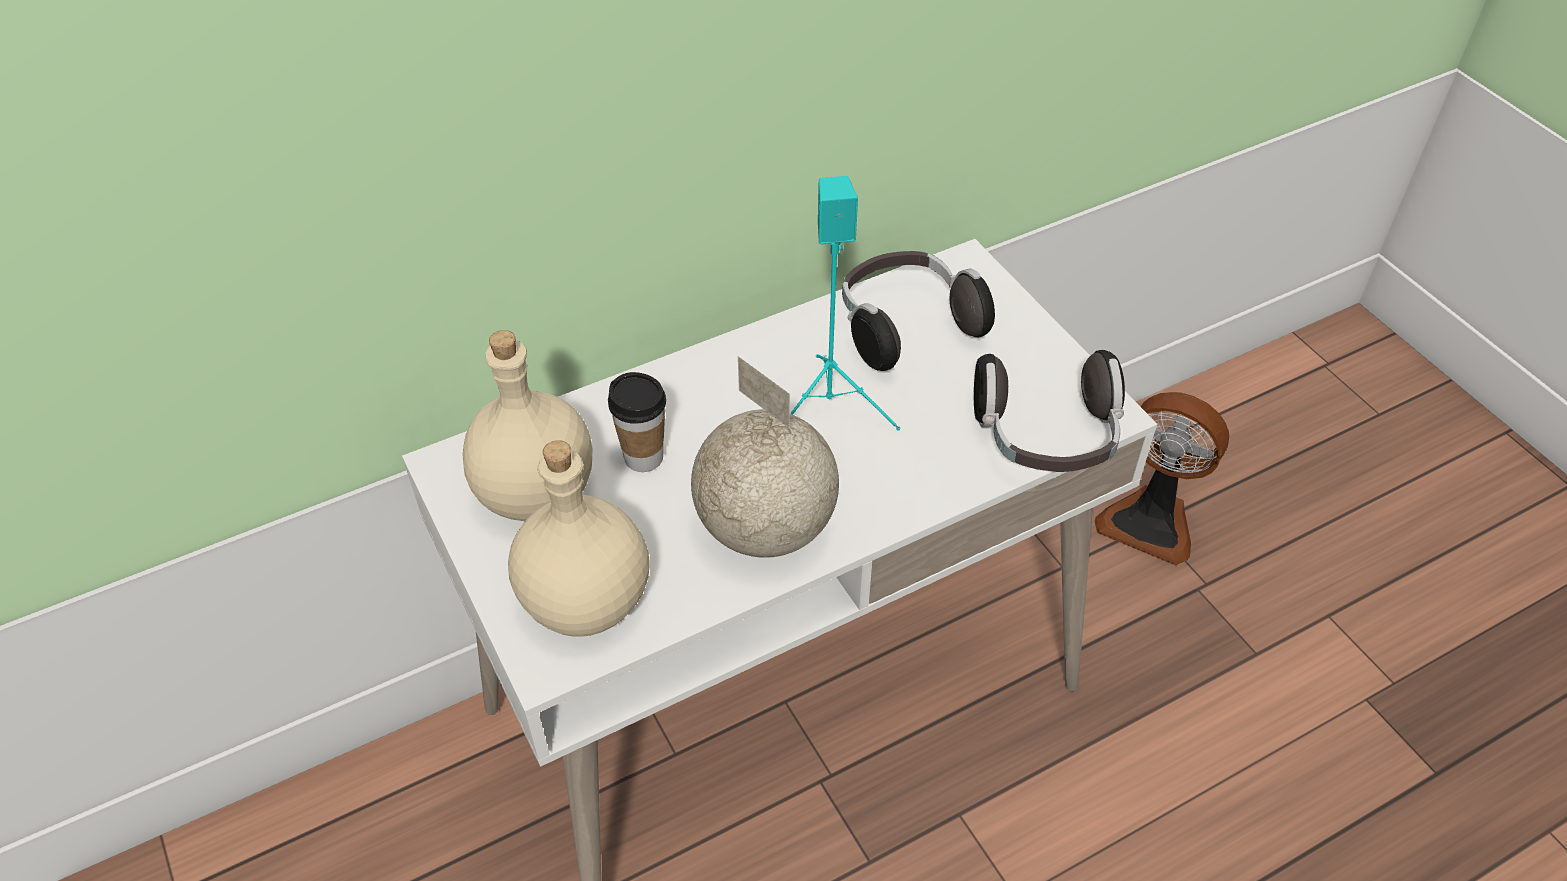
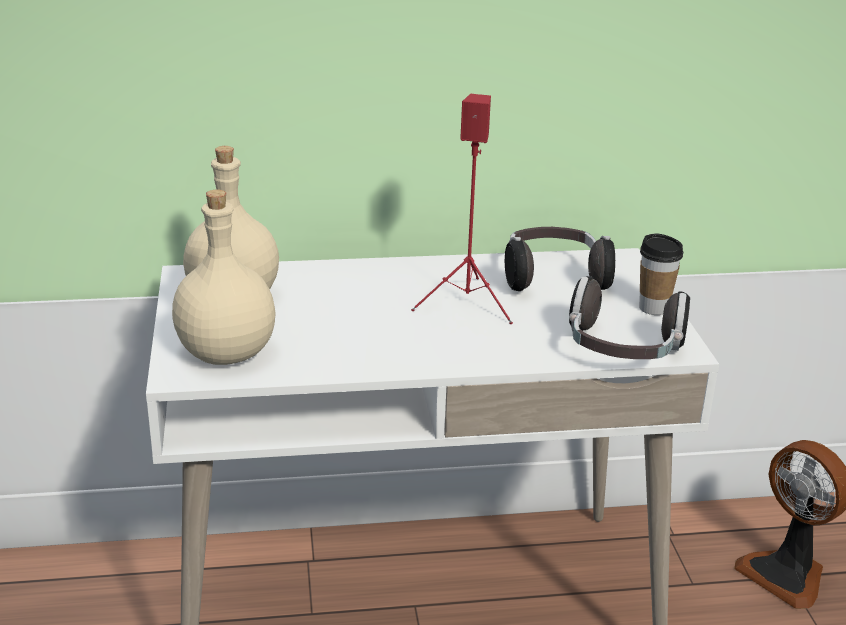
camera: 20 degrees right, 20 degrees down
(643, 457) = (318, 298): cup -> cup (653, 308)
(765, 530) = (376, 349): globe -> none
(830, 408) = (468, 303): turquoise speaker -> red speaker

